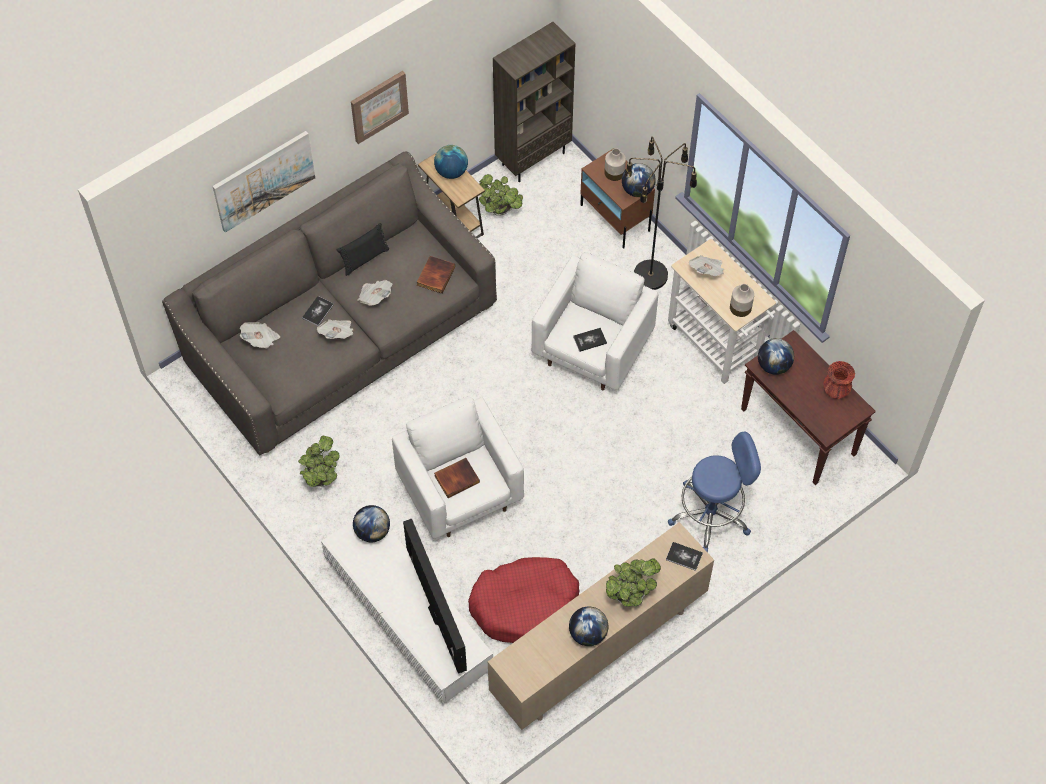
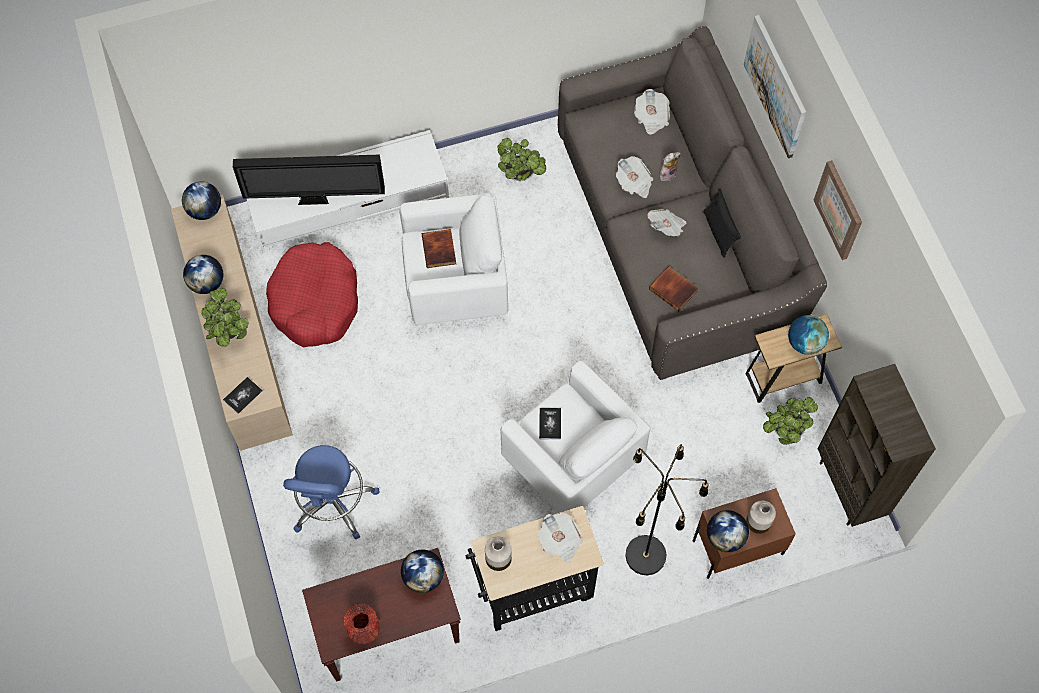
camera: 110 degrees right, 5 degrees up
(318, 311) = (667, 173): book -> plush toy
(372, 531) = (421, 173): globe -> globe (205, 210)
(715, 343) = (533, 590): white cart -> black cart

